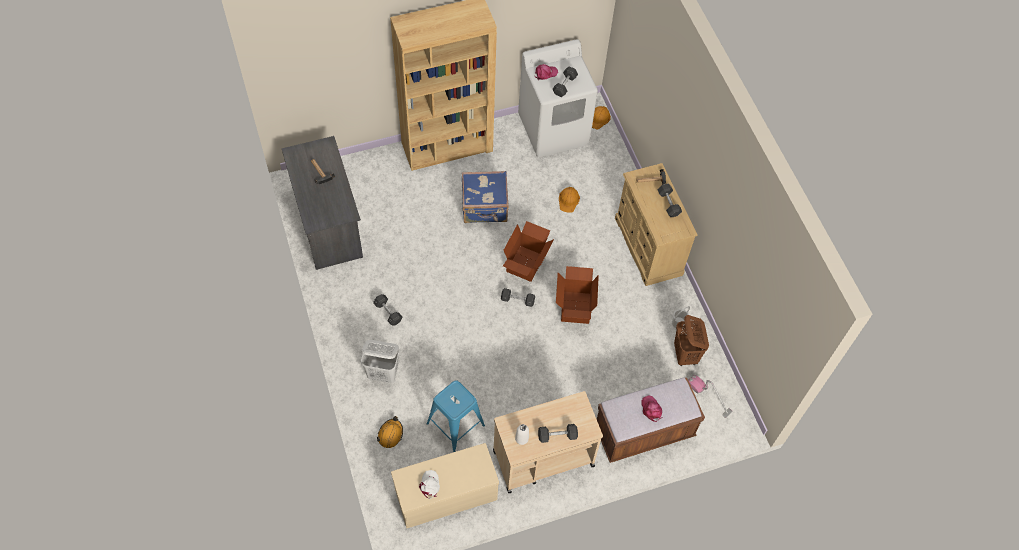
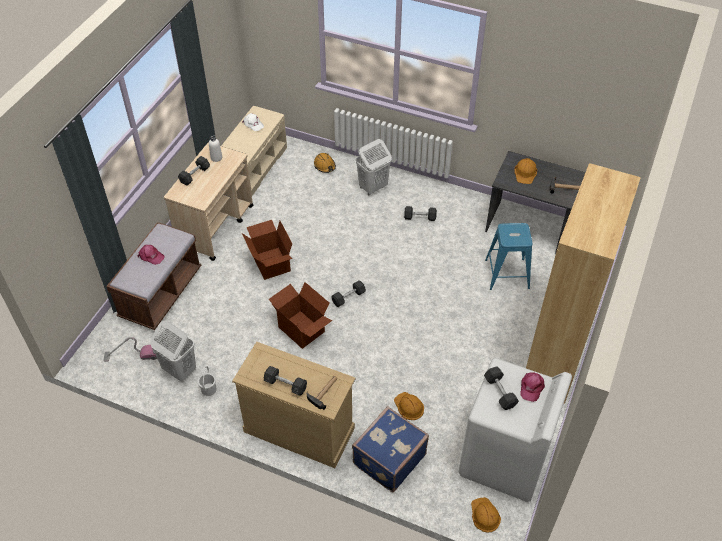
camera: 135 degrees right, 10 degrees down
(324, 206) = (525, 173): none -> orange hard hat
(455, 424) = (293, 199): blue stool -> blue stool (507, 274)
(485, 207) = (460, 338): blue suitcase -> blue suitcase (388, 459)
(526, 264) = (375, 326): cardboard box -> cardboard box (270, 263)
(685, 355) = (179, 370): brown laundry basket -> white laundry basket

